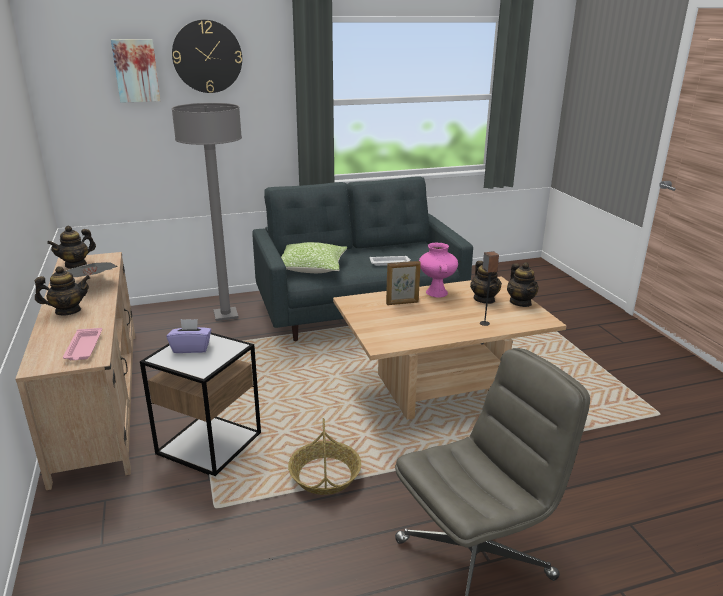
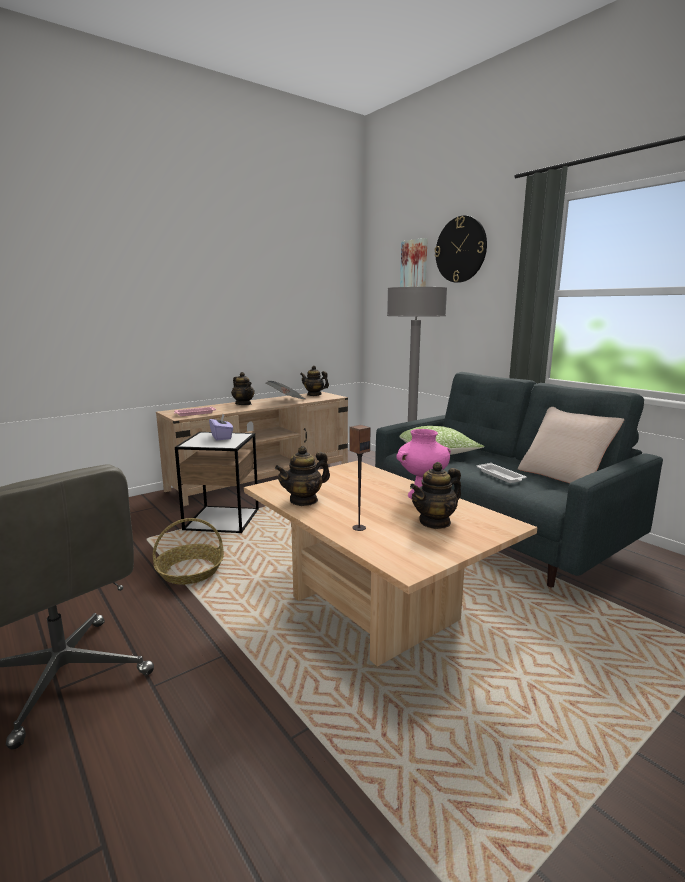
camera: 70 degrees right, 10 degrees down
(402, 246) = (564, 475): none -> beige pillow
(402, 303) = (373, 484): picture frame -> none
(520, 302) = (454, 546): teapot -> teapot (304, 500)

